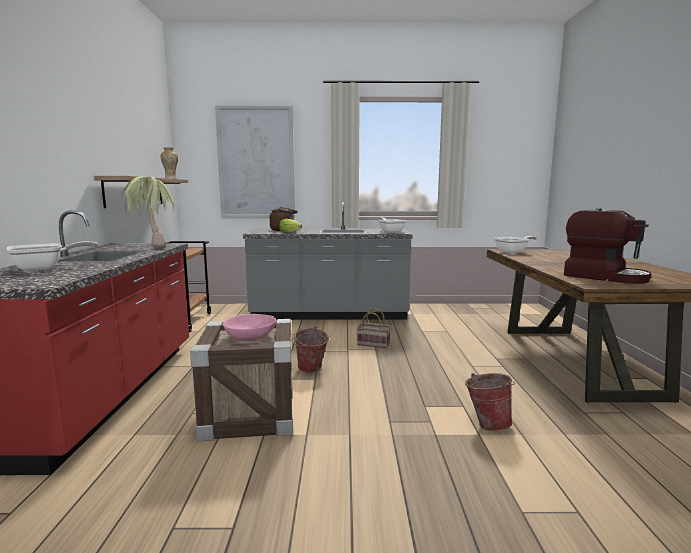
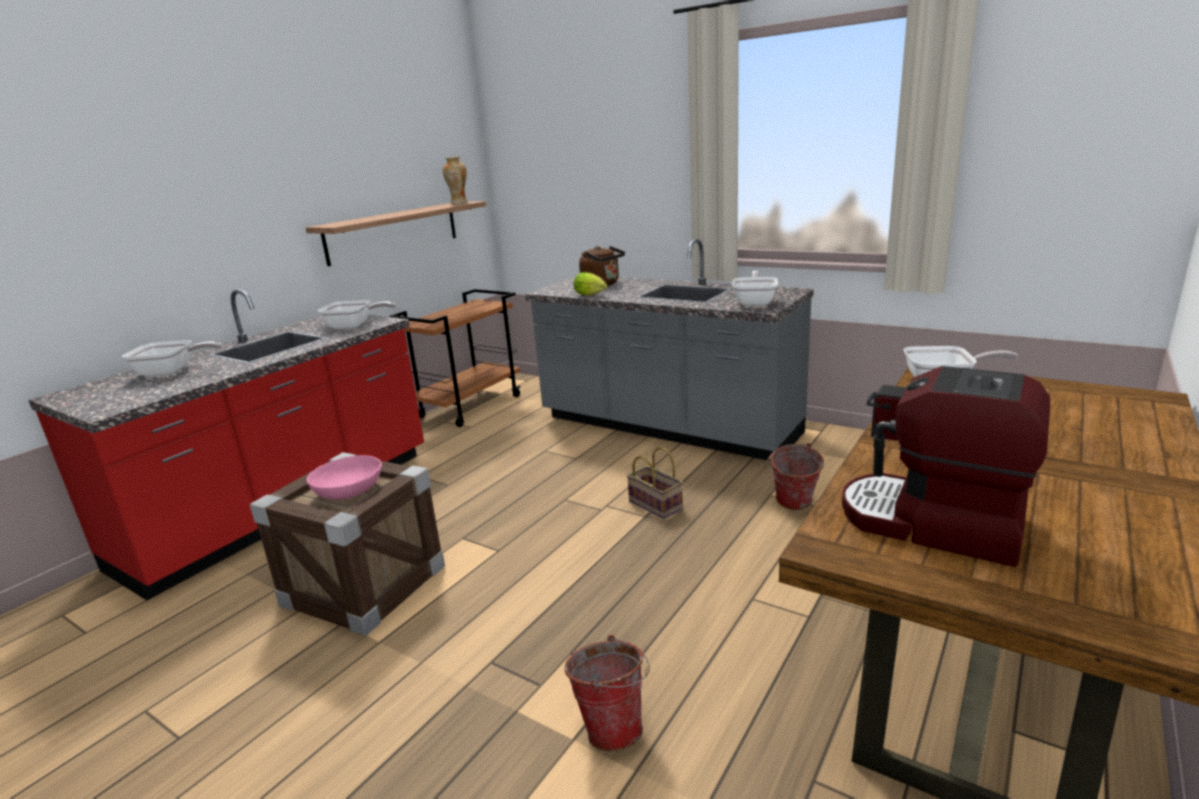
camera: 35 degrees right, 10 degrees up
(152, 246) = (354, 326): potted plant -> frying pan
(256, 163) = (586, 167): picture -> none
(310, 370) = (511, 533): bucket -> bucket (793, 506)
(604, 276) = (933, 523): coffee machine -> coffee machine turned 135 degrees clockwise

